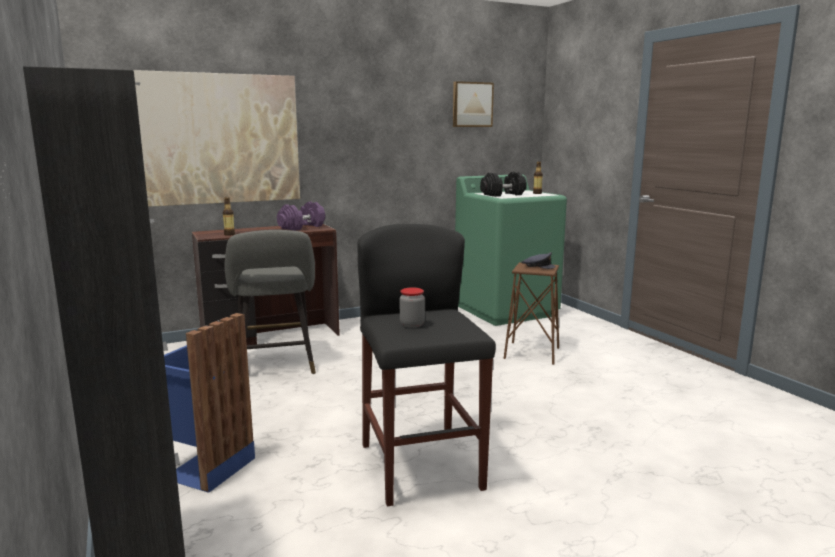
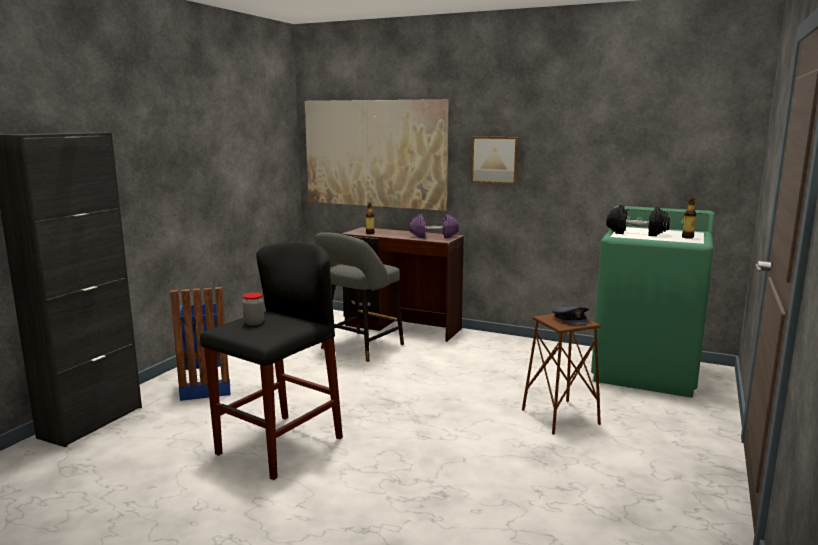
camera: 50 degrees right, 0 degrees up
(472, 104) = (647, 123): picture -> picture (495, 159)

